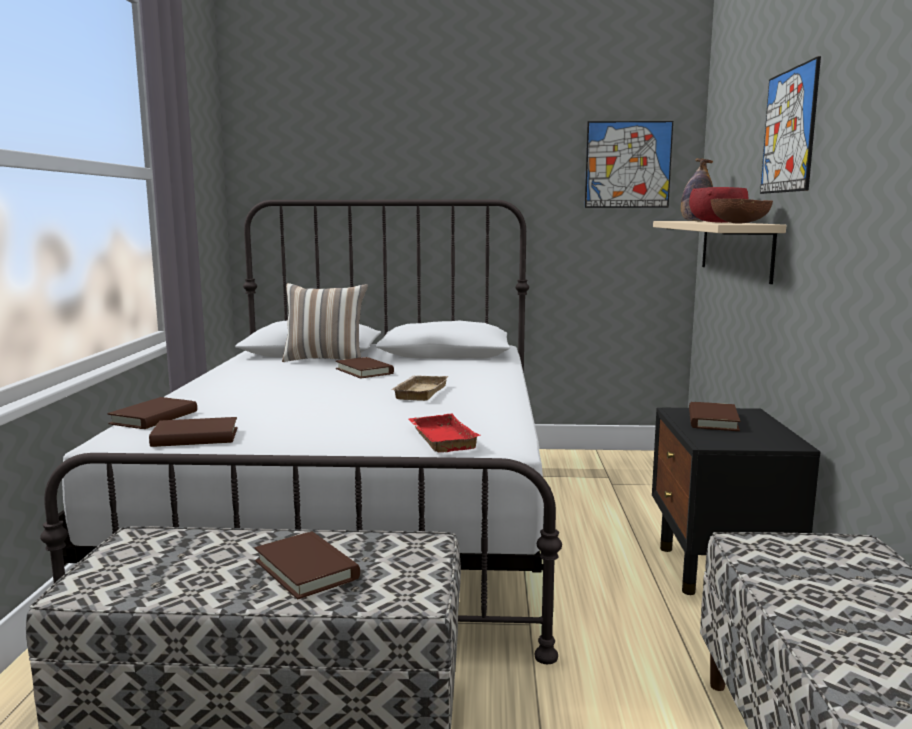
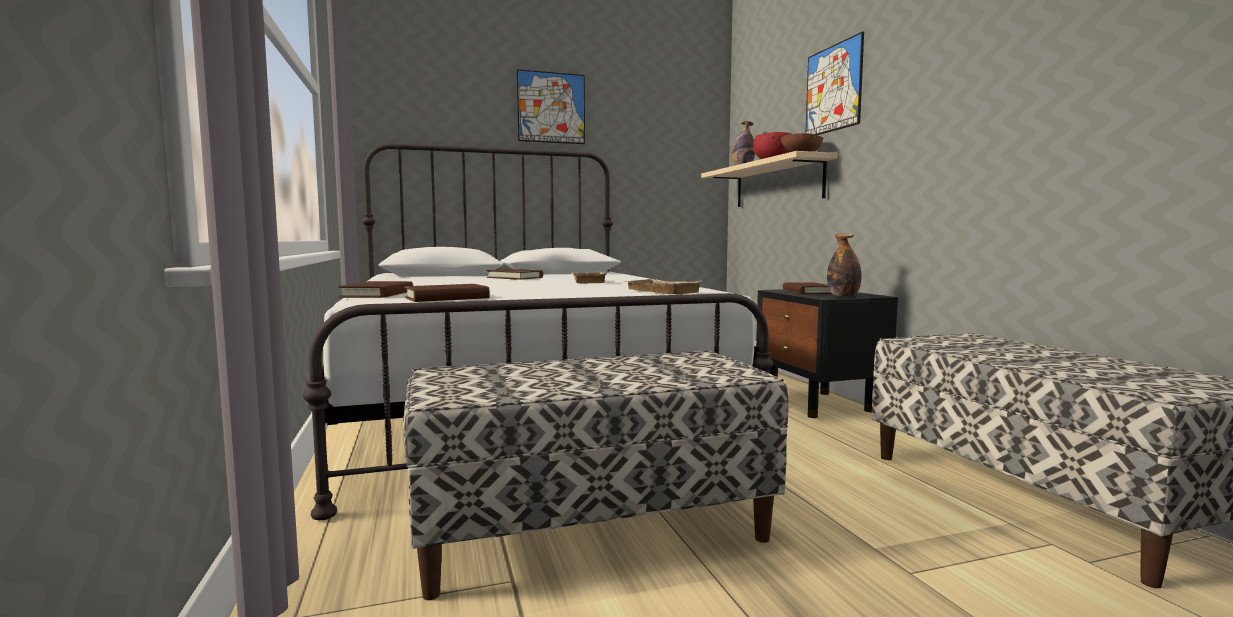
camera: 20 degrees left, 5 degrees down
(306, 569) = (632, 372): brown book -> none
(326, 360) = (466, 276): pillow -> none
(439, 439) = (659, 291): red tray -> beige tray
(628, 164) = (679, 131): picture -> picture (551, 107)
(737, 443) = (843, 296): none -> bottle

